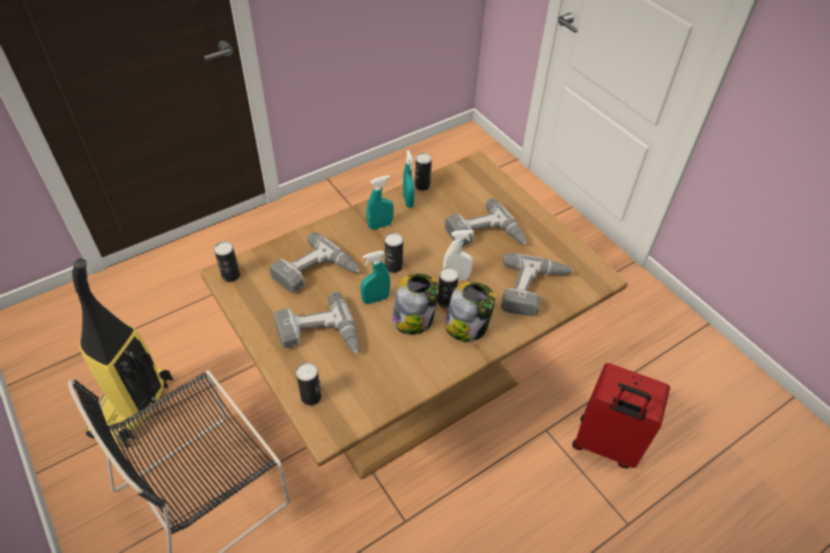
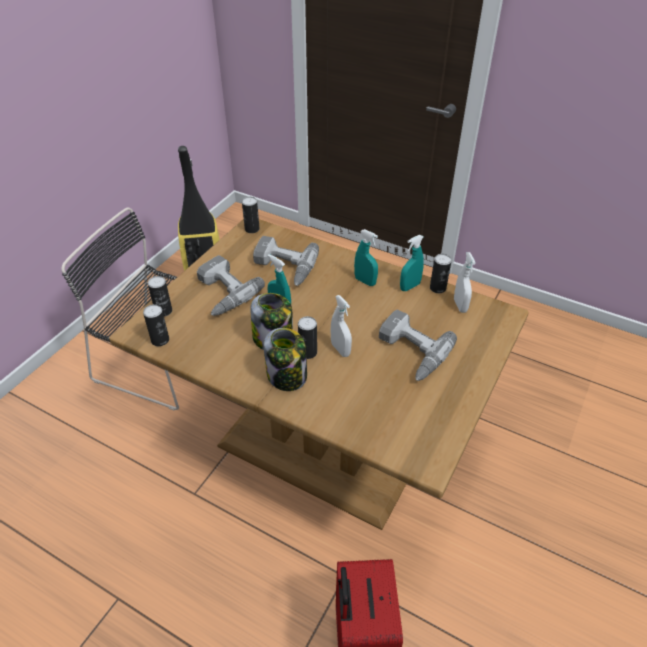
camera: 65 degrees right, 5 degrees down
(393, 266) = (324, 306): can -> can (160, 340)
(452, 183) = (460, 305): none -> white spray bottle
(534, 290) = (366, 411): power drill -> none

